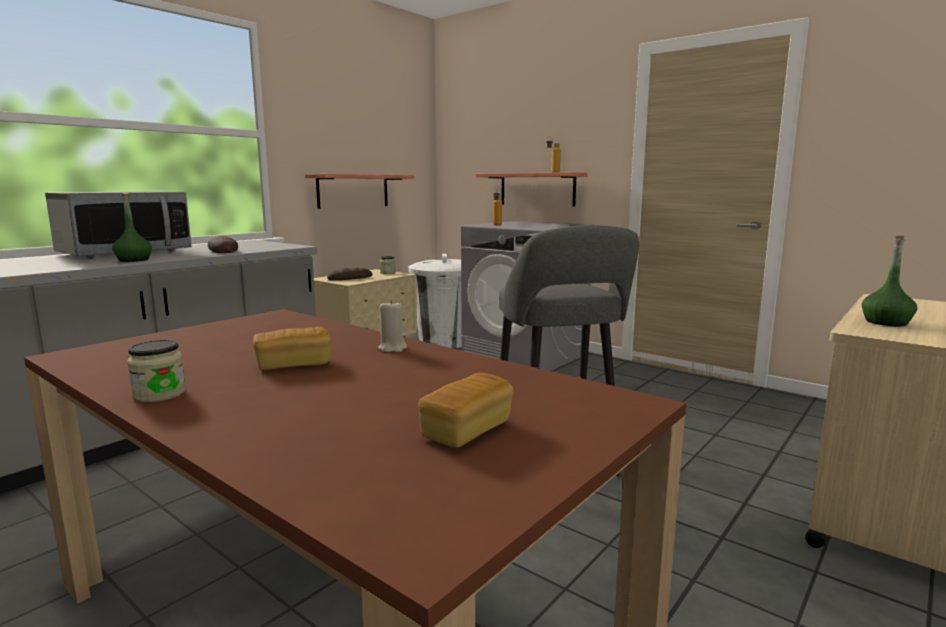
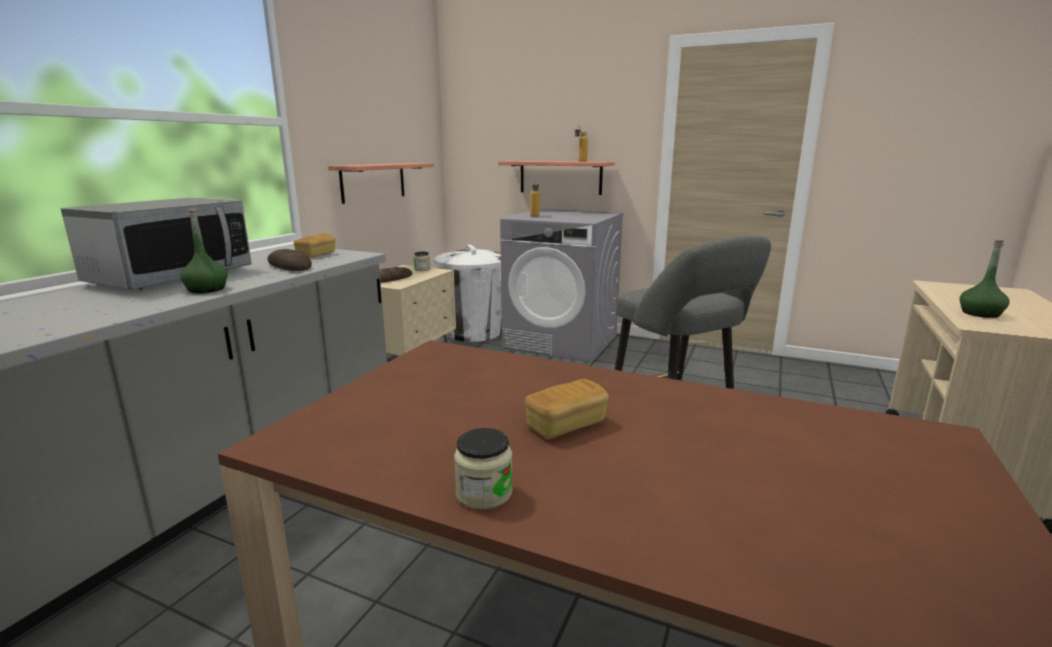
camera: 15 degrees left, 5 degrees up
(392, 348) = (629, 388): beige candle -> none
(467, 431) = (868, 497): bread -> bread (316, 255)

